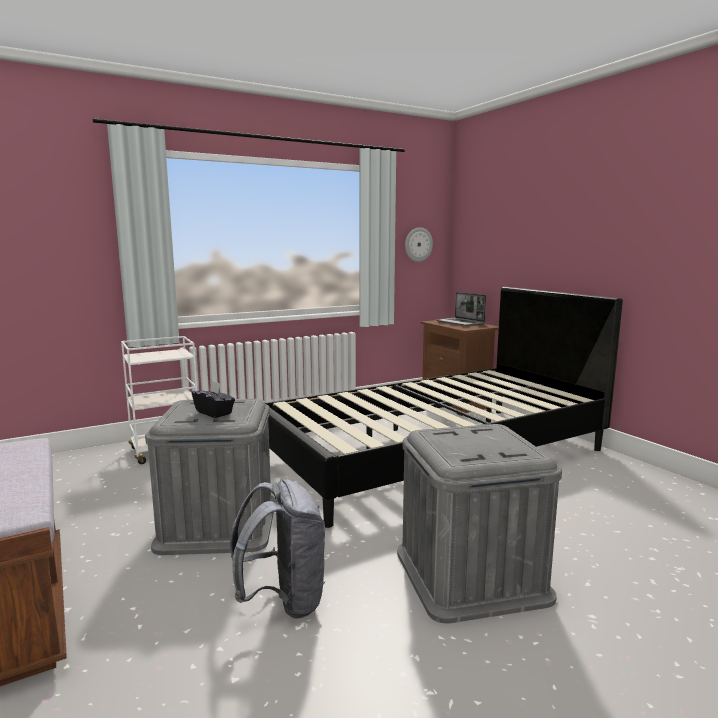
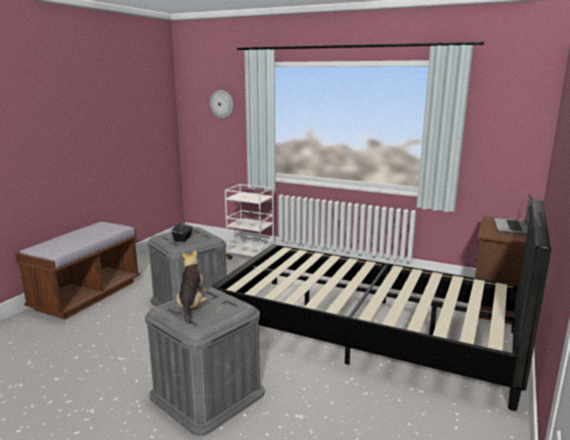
camera: 55 degrees right, 5 degrees up
(284, 601) = (137, 346): grey backpack -> none
(418, 244) = (504, 137): wall clock -> wall clock (222, 104)
(468, 447) = (192, 306): none -> plush toy

